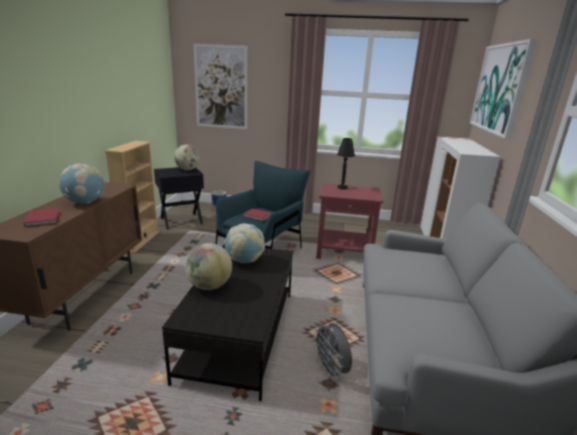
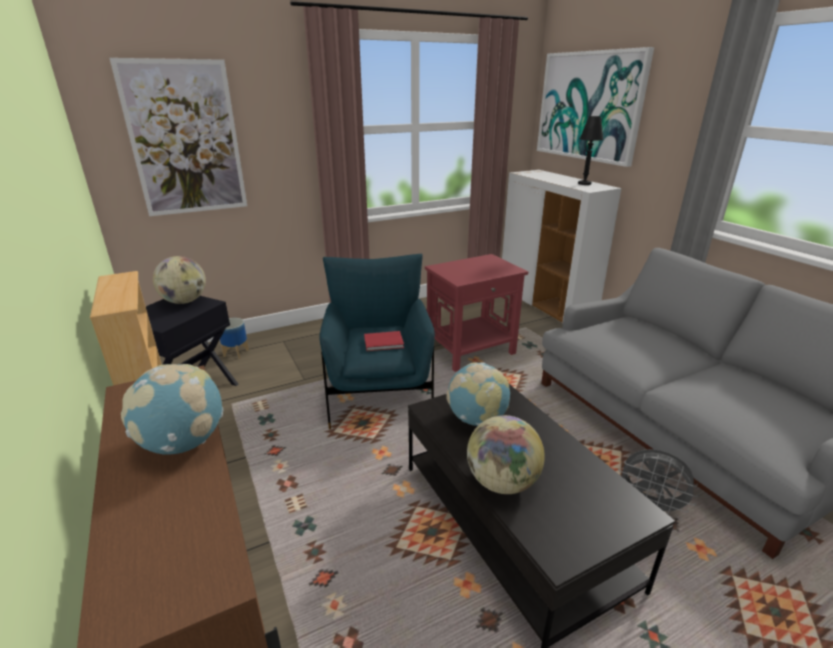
camera: 35 degrees left, 5 degrees up
(44, 218) = (172, 523): red book -> none
(342, 187) = (459, 266): black table lamp -> black table lamp (584, 183)

